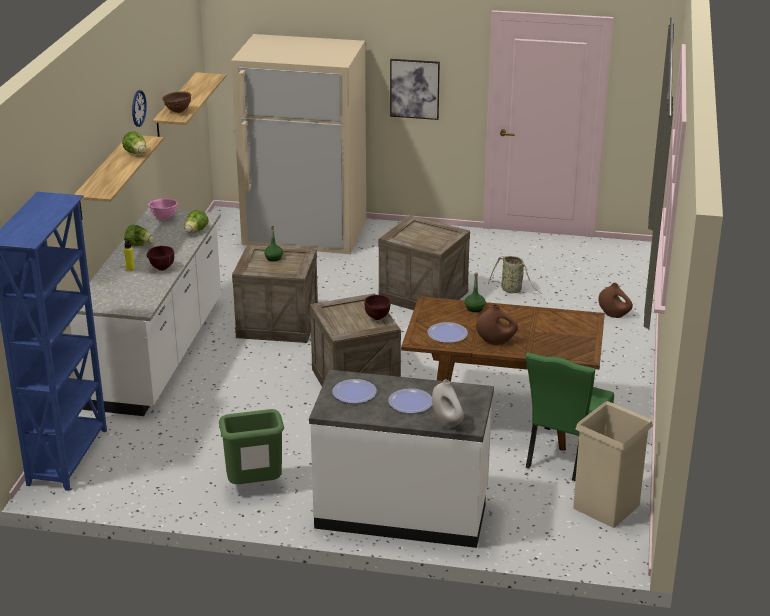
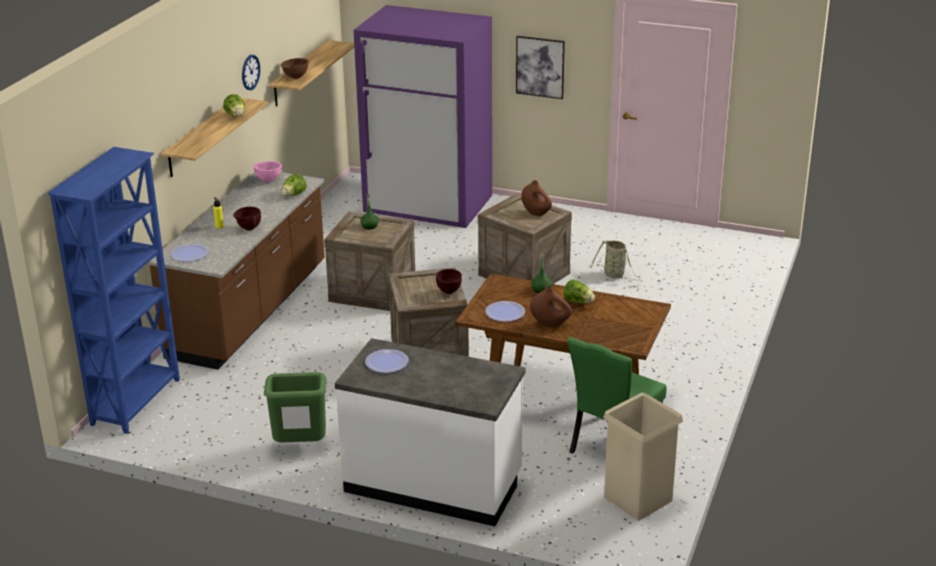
camera: 10 degrees right, 0 degrees up
(139, 245) = (236, 204): lettuce -> lettuce (578, 302)
(158, 354) = (250, 311): white counter -> brown counter
(305, 232) = (428, 203): beige fridge -> purple fridge
(410, 402) = (437, 376): plate -> plate (190, 254)
(447, 422) = (466, 399): white vase -> none
(614, 315) = (711, 308): brown vase -> brown vase (536, 213)

